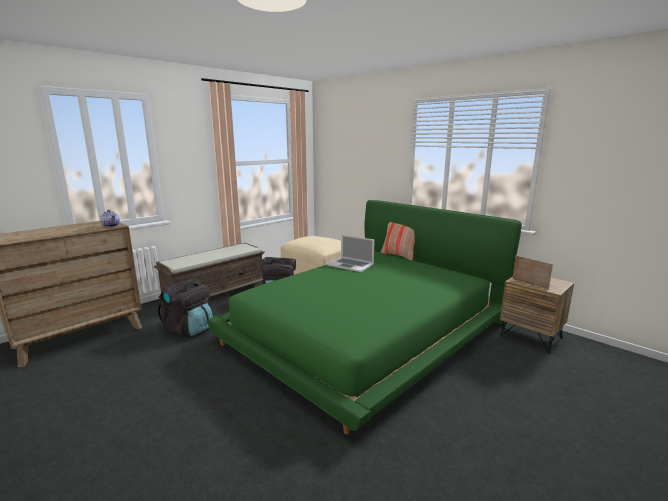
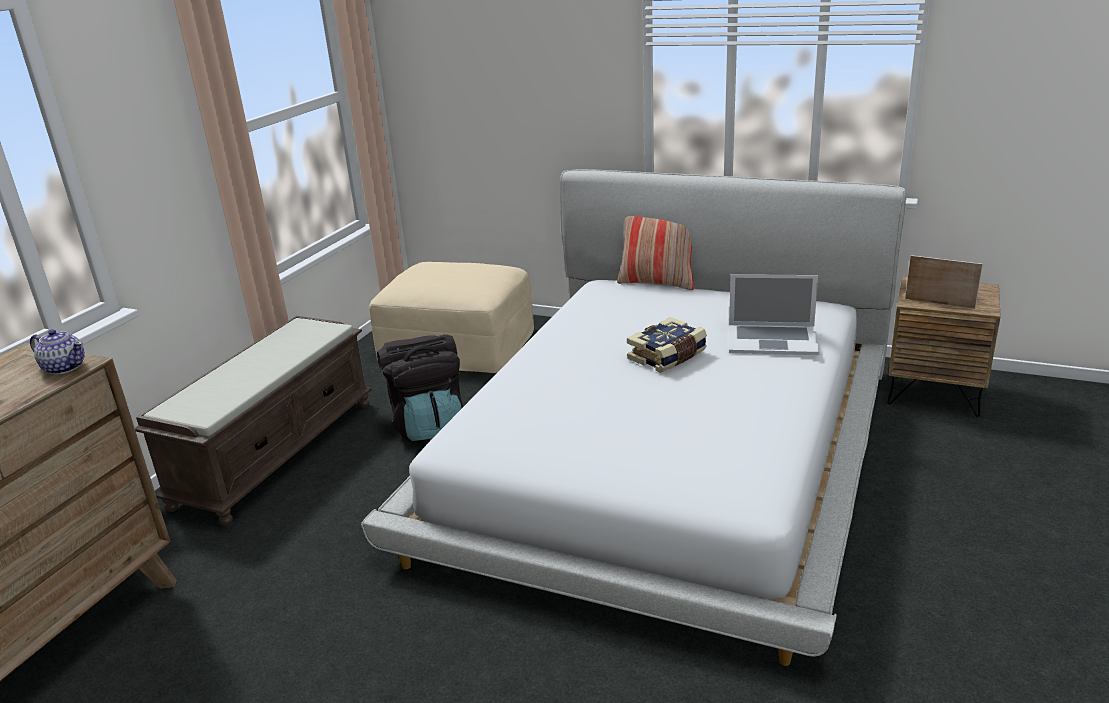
camera: 20 degrees left, 10 degrees up
(189, 329) = (296, 552): black backpack -> none
(350, 264) = (593, 327): laptop -> laptop (772, 339)
(367, 330) = (664, 454): green bed -> white bed
(371, 280) = (668, 356): none -> book

